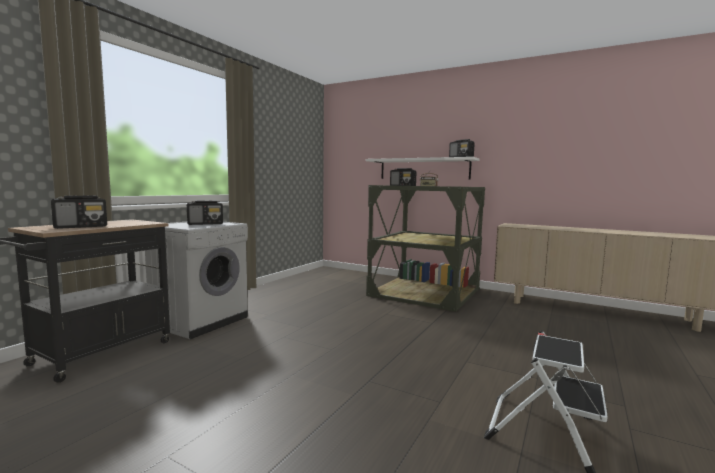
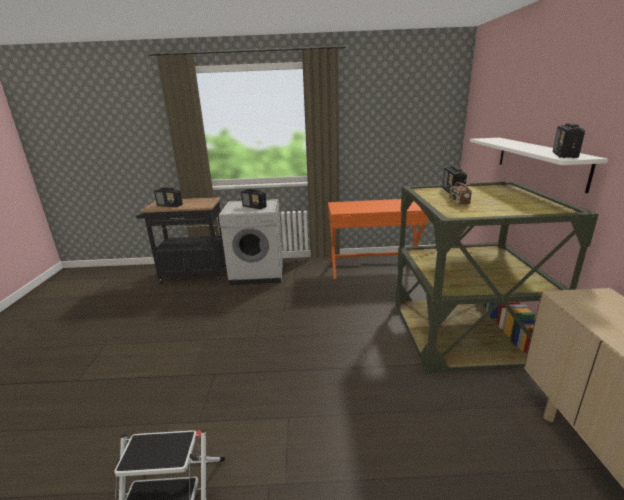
camera: 60 degrees right, 15 degrees up
(299, 285) = (373, 267): none -> orange desk

